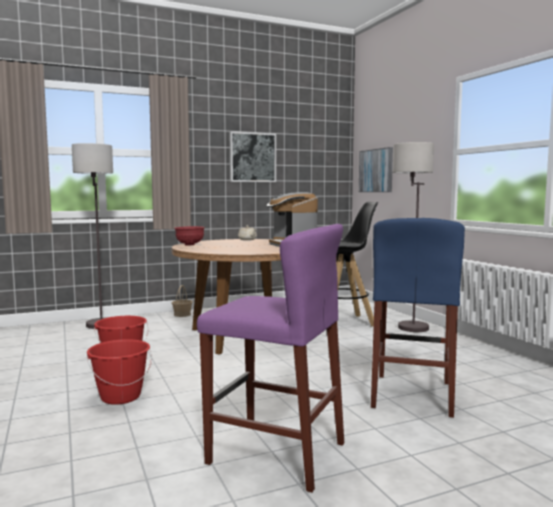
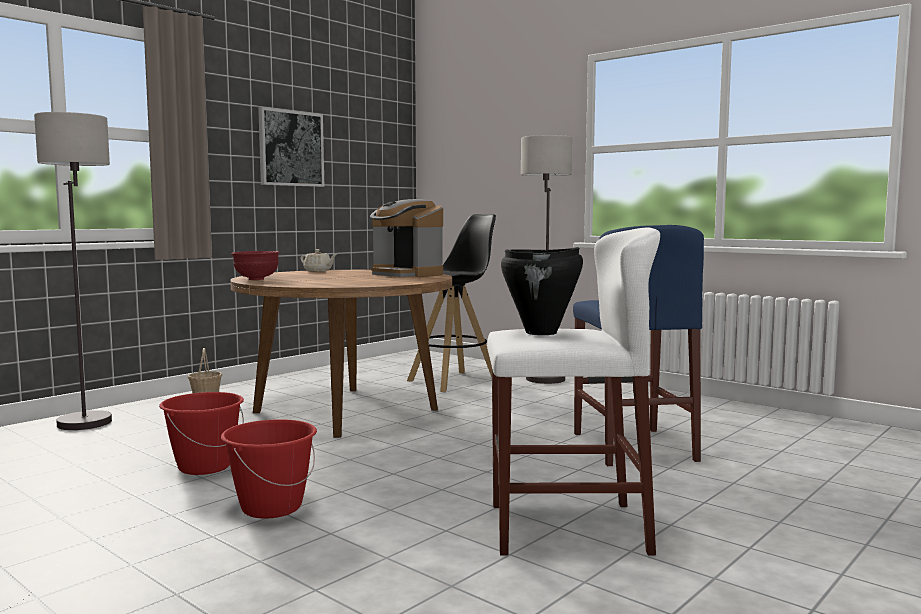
camera: 25 degrees left, 0 degrees up
(259, 301) = (541, 333): none -> black cooking pot
(276, 453) = (567, 528): purple stool -> white stool
(376, 171) = (459, 173): picture -> none

